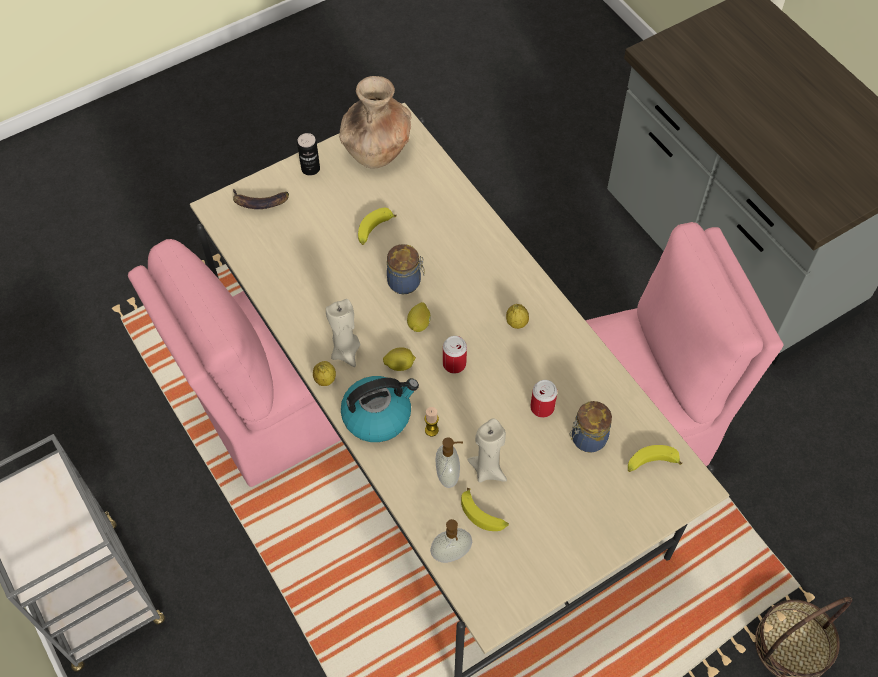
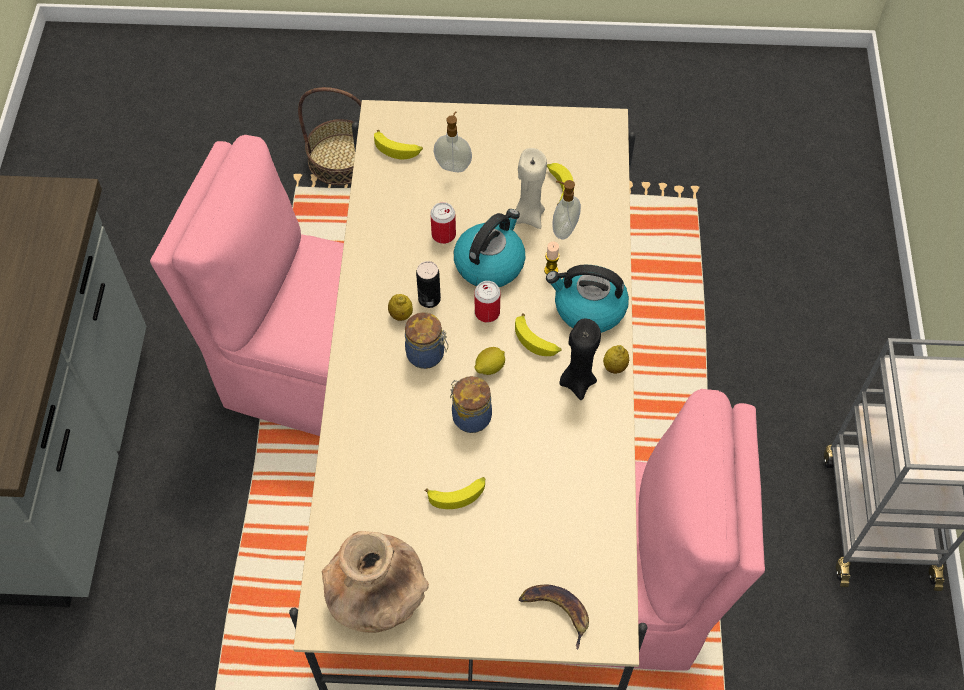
camera: 145 degrees left, 0 degrees up
(310, 169) = (470, 621): can -> can (429, 299)
(346, 352) = (577, 381): beige candle -> black candle
(399, 365) = (536, 340): lemon -> banana
(451, 555) = (605, 175): soap dispenser -> soap dispenser (453, 165)
(485, 406) = (490, 263): none -> kettle
(587, 438) = (429, 192): jar -> jar (427, 355)

